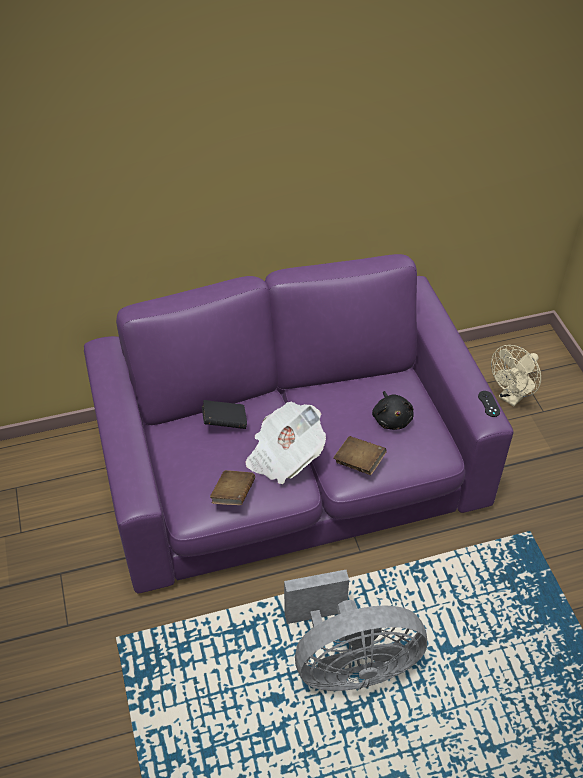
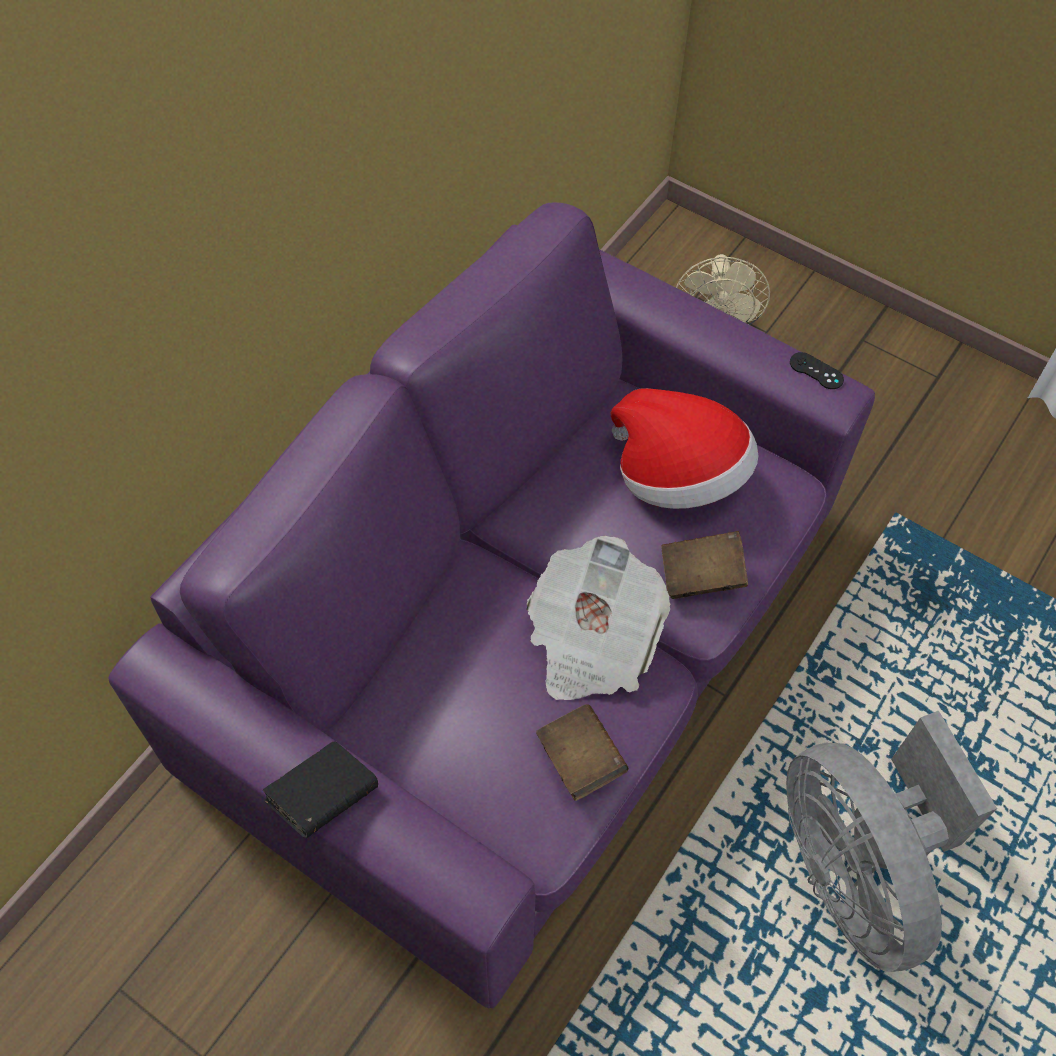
camera: 40 degrees left, 10 degrees up
(224, 422) = (447, 648): black book -> black book (324, 798)
(348, 663) = (855, 869): grey fan -> grey fan turned 120 degrees clockwise
(392, 418) = (678, 476): black plush toy -> hat

